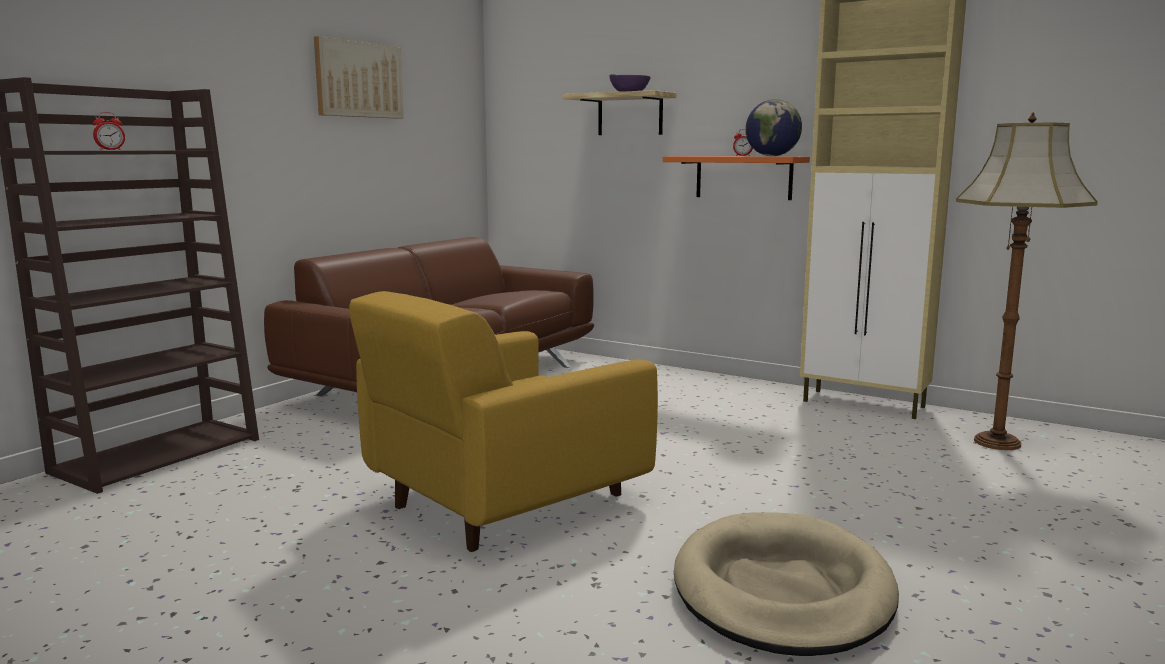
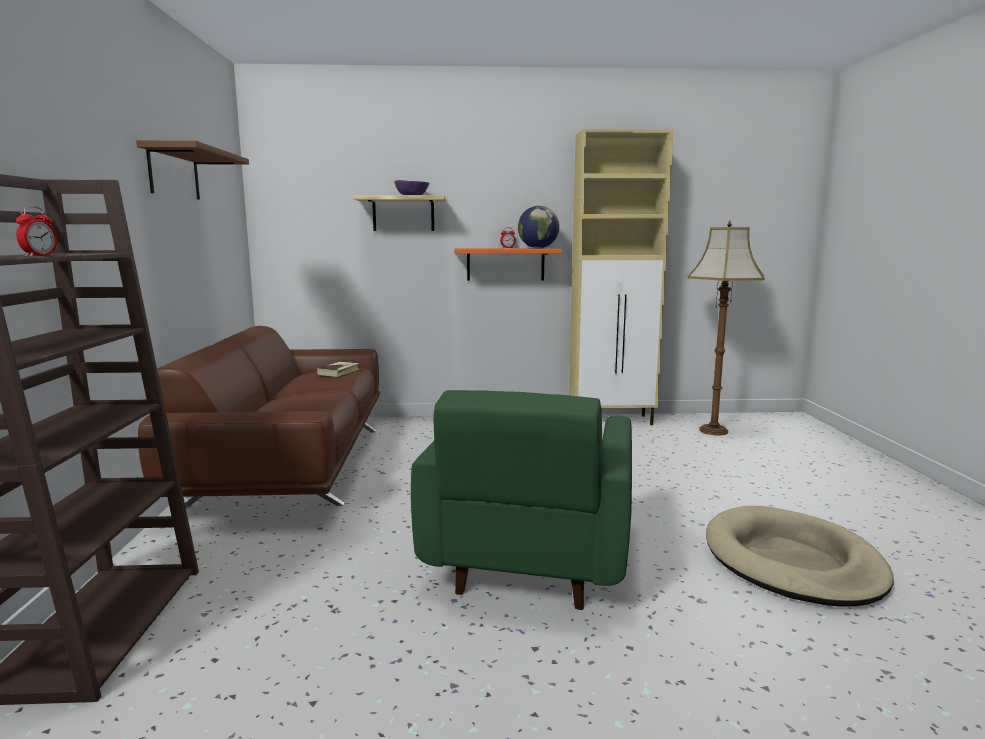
camera: 35 degrees left, 0 degrees up
(358, 80) = (174, 173): picture -> brown shelf
(502, 502) = (530, 560): yellow armchair -> green armchair
(521, 292) = (338, 372): none -> book

